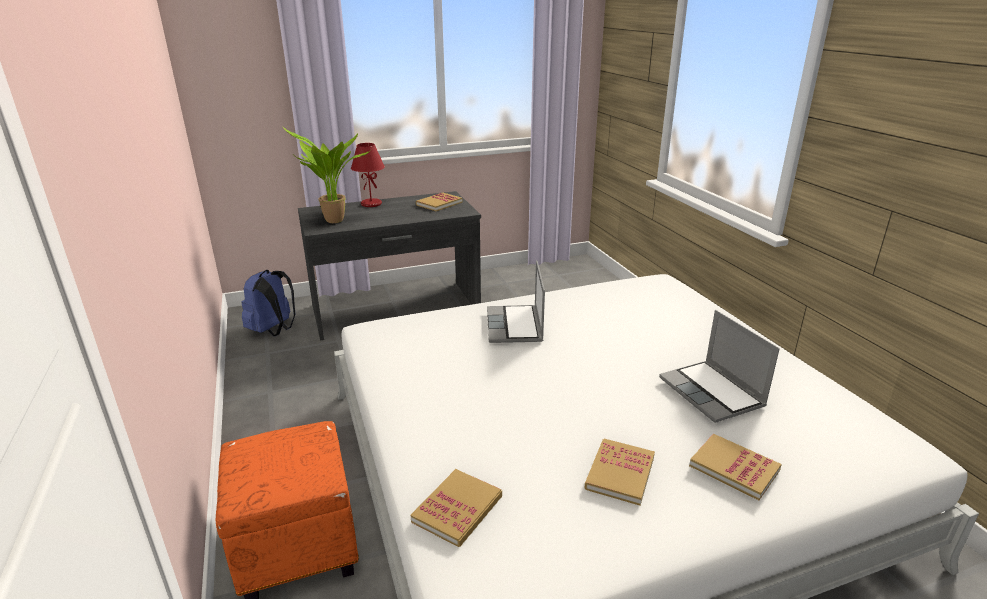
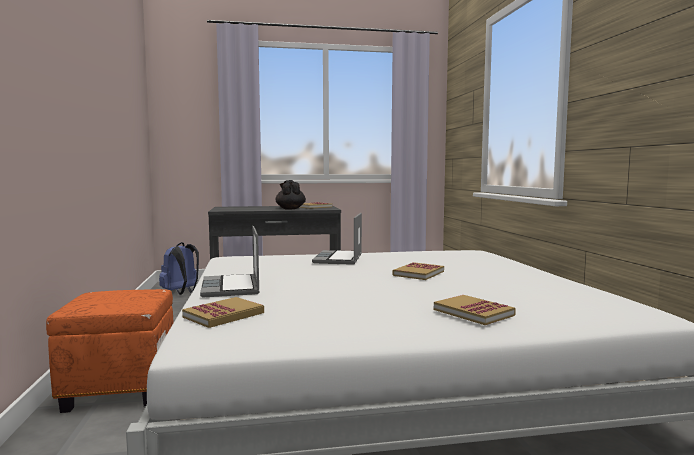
camera: 10 degrees right, 20 degrees down
(334, 222) = (233, 209): potted plant -> none
(371, 204) = (266, 206): red table lamp -> none
(412, 215) = (290, 209): none -> black teapot
(620, 473) = (371, 310): book -> book (418, 273)
(713, 393) = (479, 285): laptop -> laptop (232, 287)

